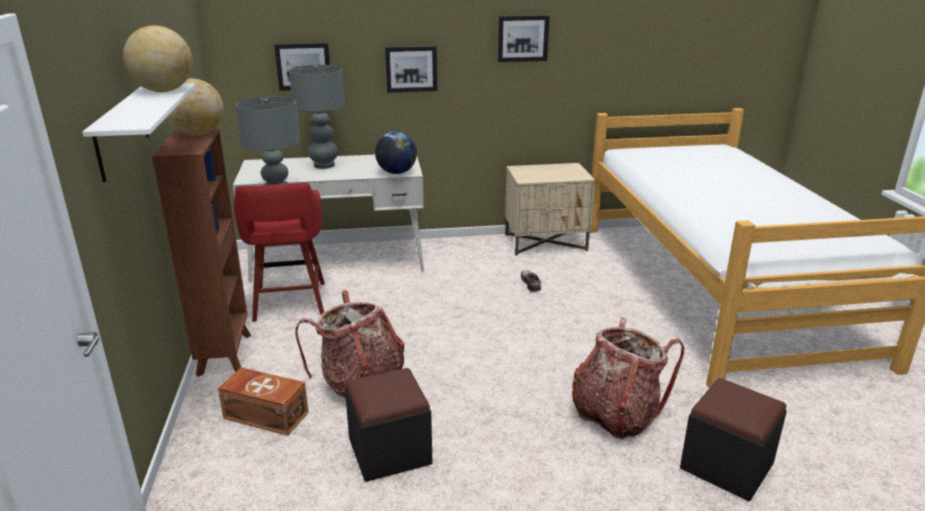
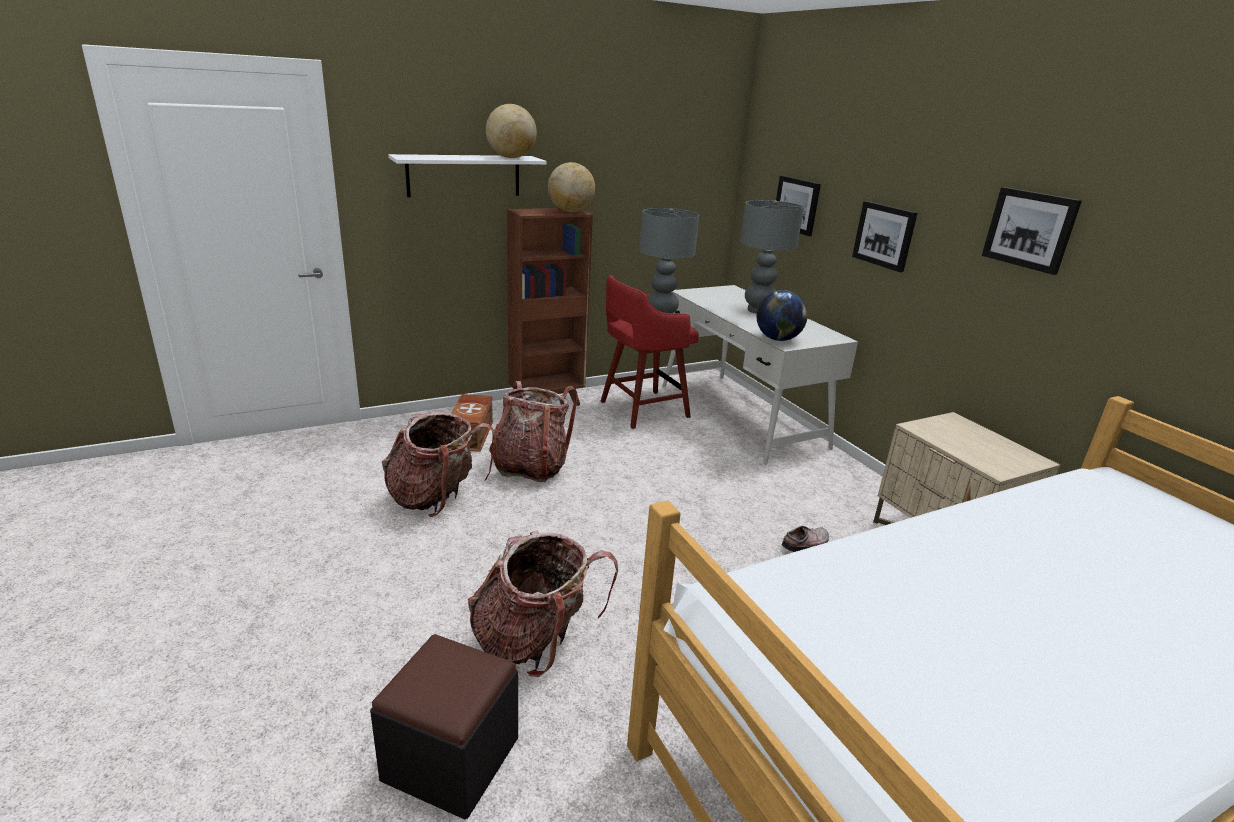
camera: 70 degrees right, 0 degrees up
(389, 451) = (436, 498): black ottoman -> backpack

